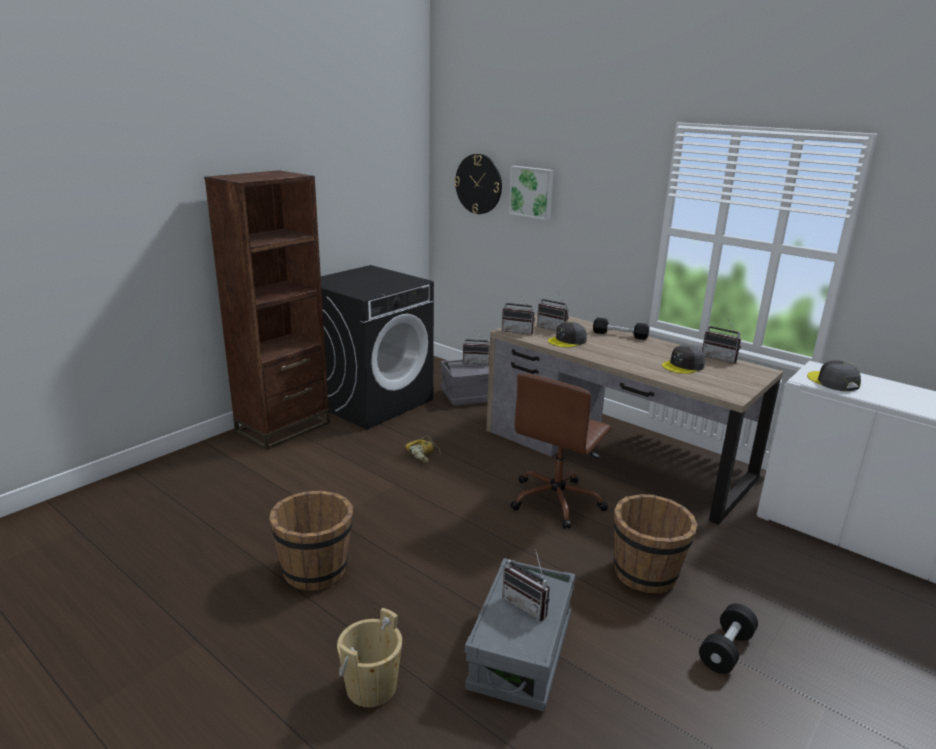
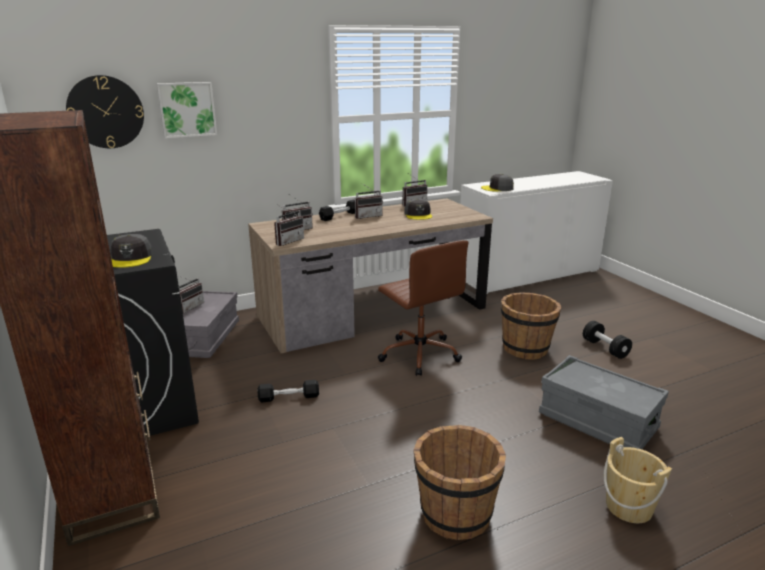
camera: 65 degrees left, 0 degrees up
(425, 454) = (289, 397): power drill -> black dumbbell
(528, 605) = (599, 382): radio -> radio (367, 216)
(567, 341) = (333, 231): grey cap -> grey cap (131, 258)

